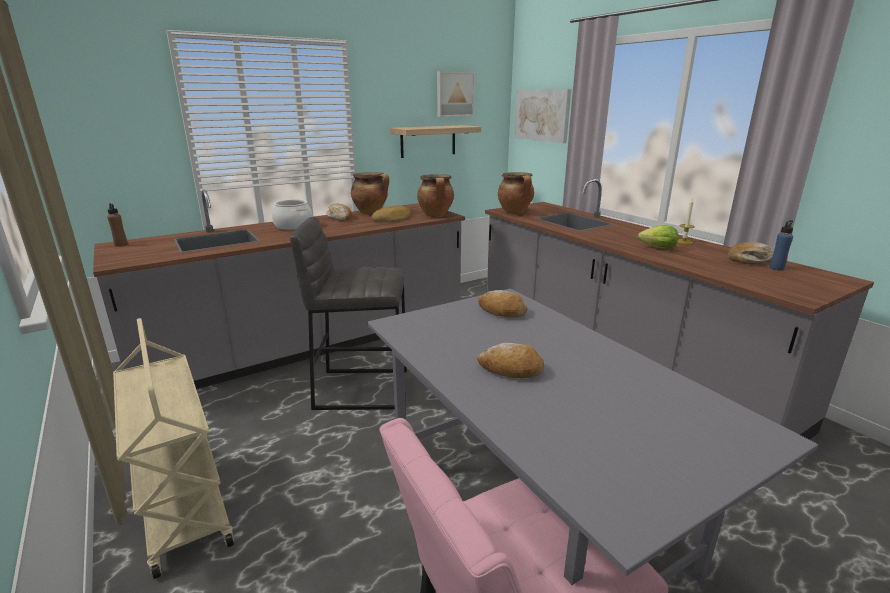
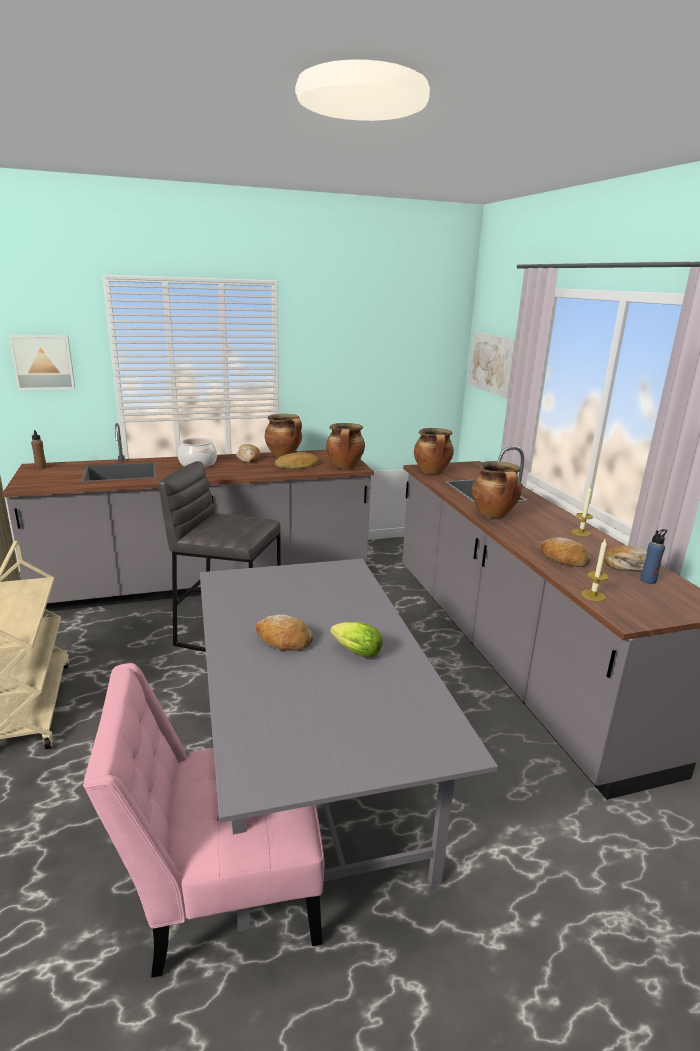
camera: 15 degrees right, 0 degrees up
(428, 141) = (364, 383): shelf -> none
(454, 94) = (398, 334): picture -> picture (43, 362)
(501, 311) = (329, 581): bread -> bread (563, 559)
(603, 237) = (494, 515): none -> cooking pot
(655, 248) = (537, 536): lettuce -> lettuce (354, 651)
(753, 284) = (593, 595): none -> candle

